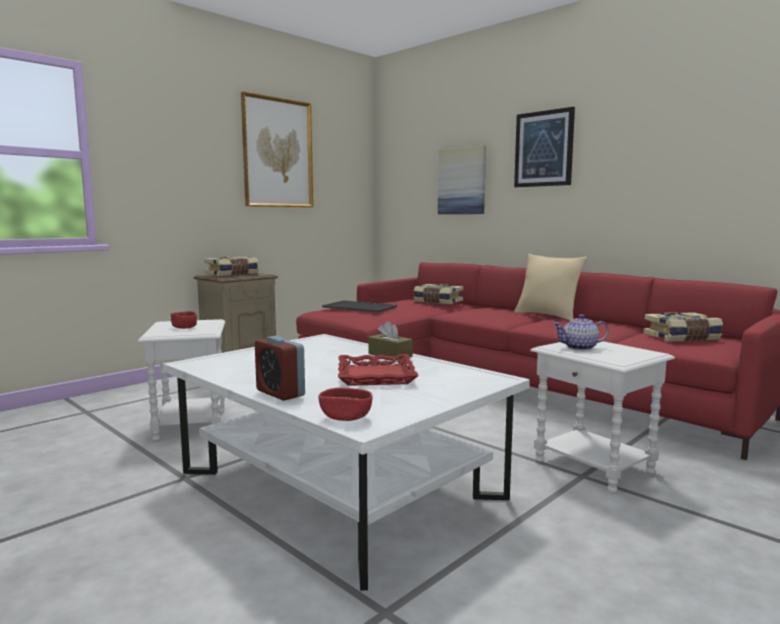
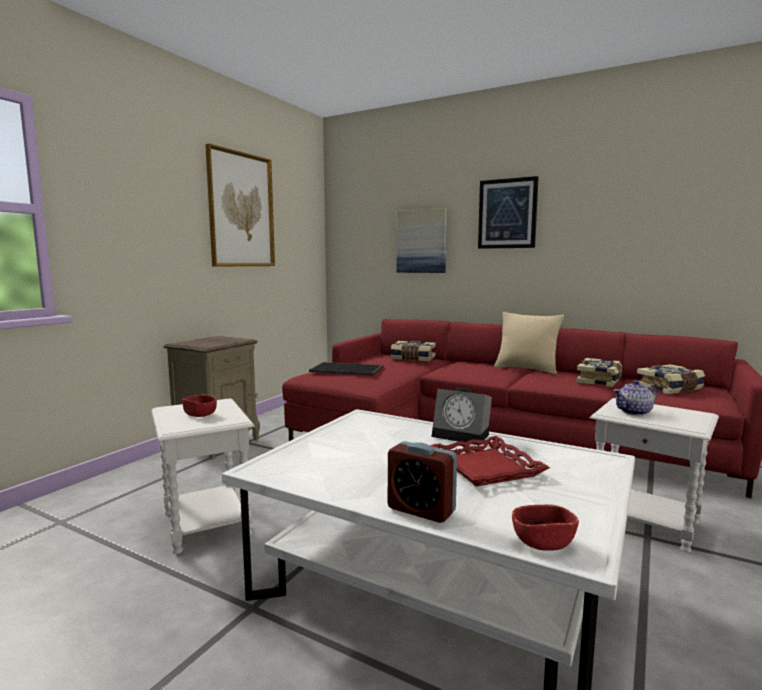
camera: 15 degrees left, 0 degrees up
(232, 274) = (207, 341): book -> book (599, 381)
(390, 355) = (463, 435): brown tissue box -> alarm clock

